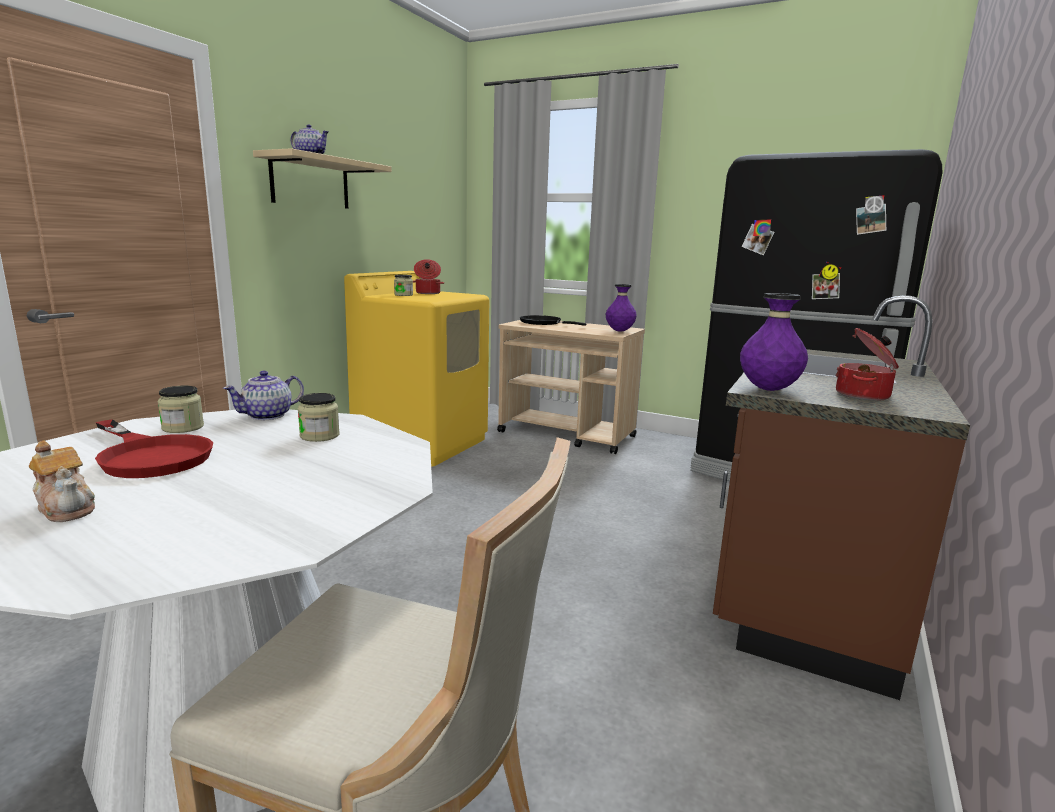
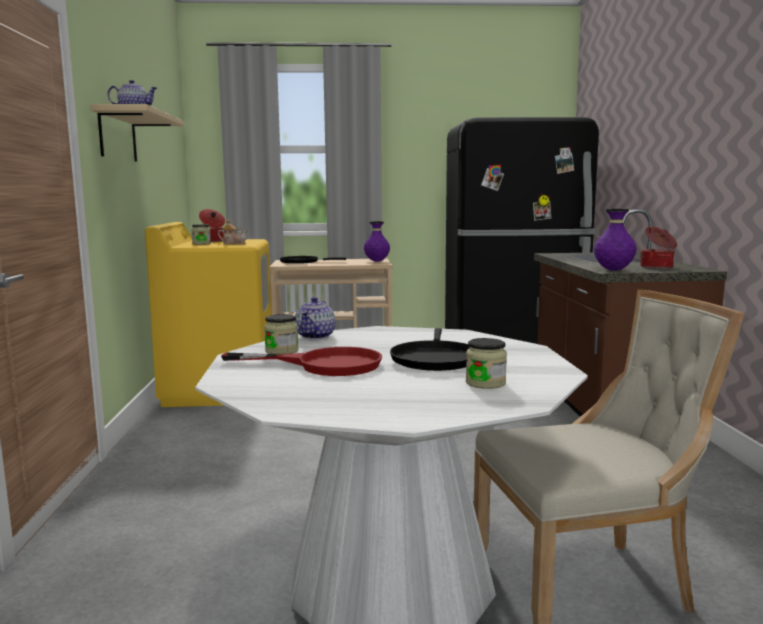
camera: 30 degrees left, 5 degrees down
(67, 508) = (381, 390): teapot -> teapot (233, 243)
(254, 478) = (435, 359): none -> black frying pan
(319, 436) = (393, 338): jar -> jar (485, 383)

